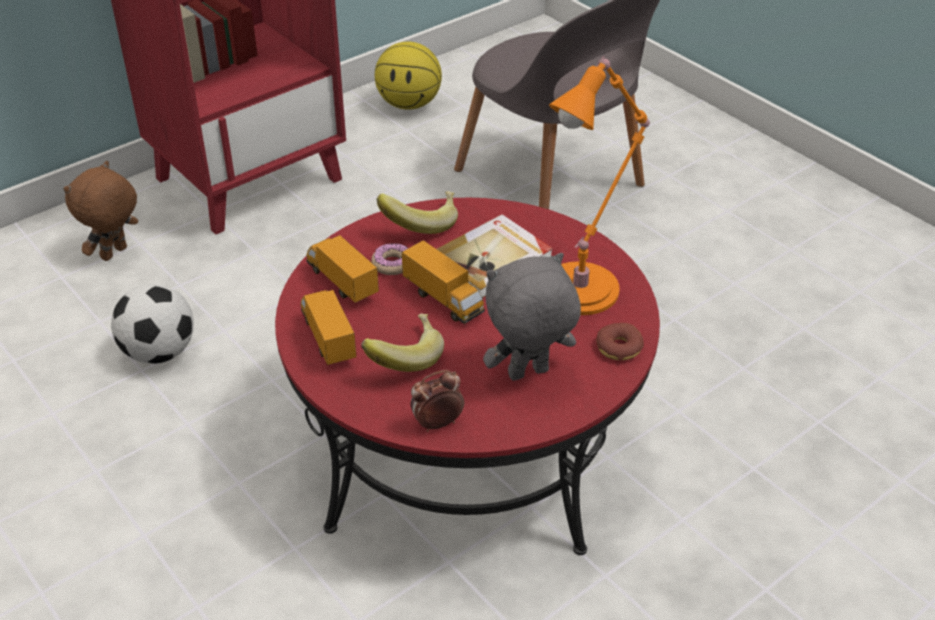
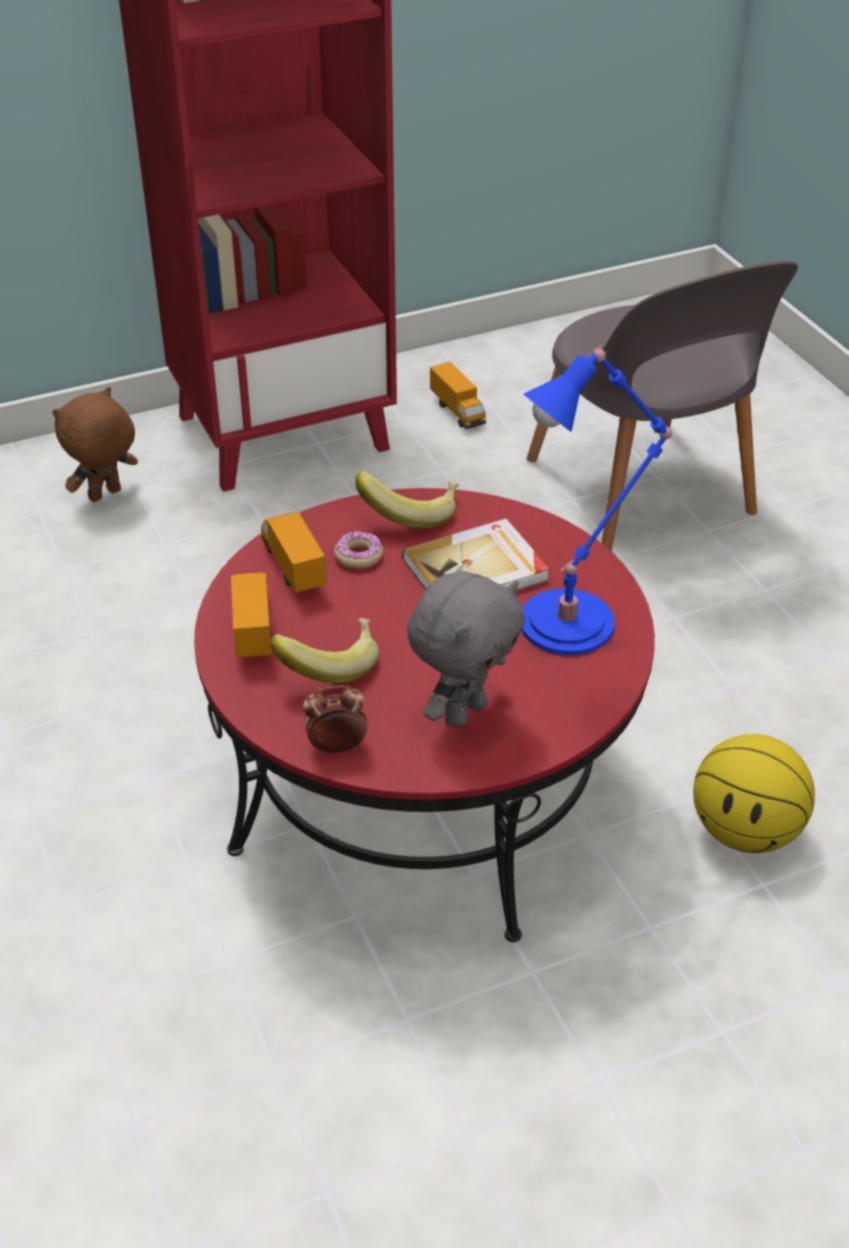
camera: 15 degrees right, 0 degrees up
(159, 352) = (116, 615): football -> none
(409, 104) = (501, 371): basketball -> basketball (746, 833)
(443, 300) = (400, 607): toy truck -> toy truck (457, 412)
(528, 375) = (464, 712): grey plush toy -> grey plush toy turned 135 degrees clockwise
(585, 286) = (574, 620): orange table lamp -> blue table lamp
(619, 348) = (584, 700): donut -> none

